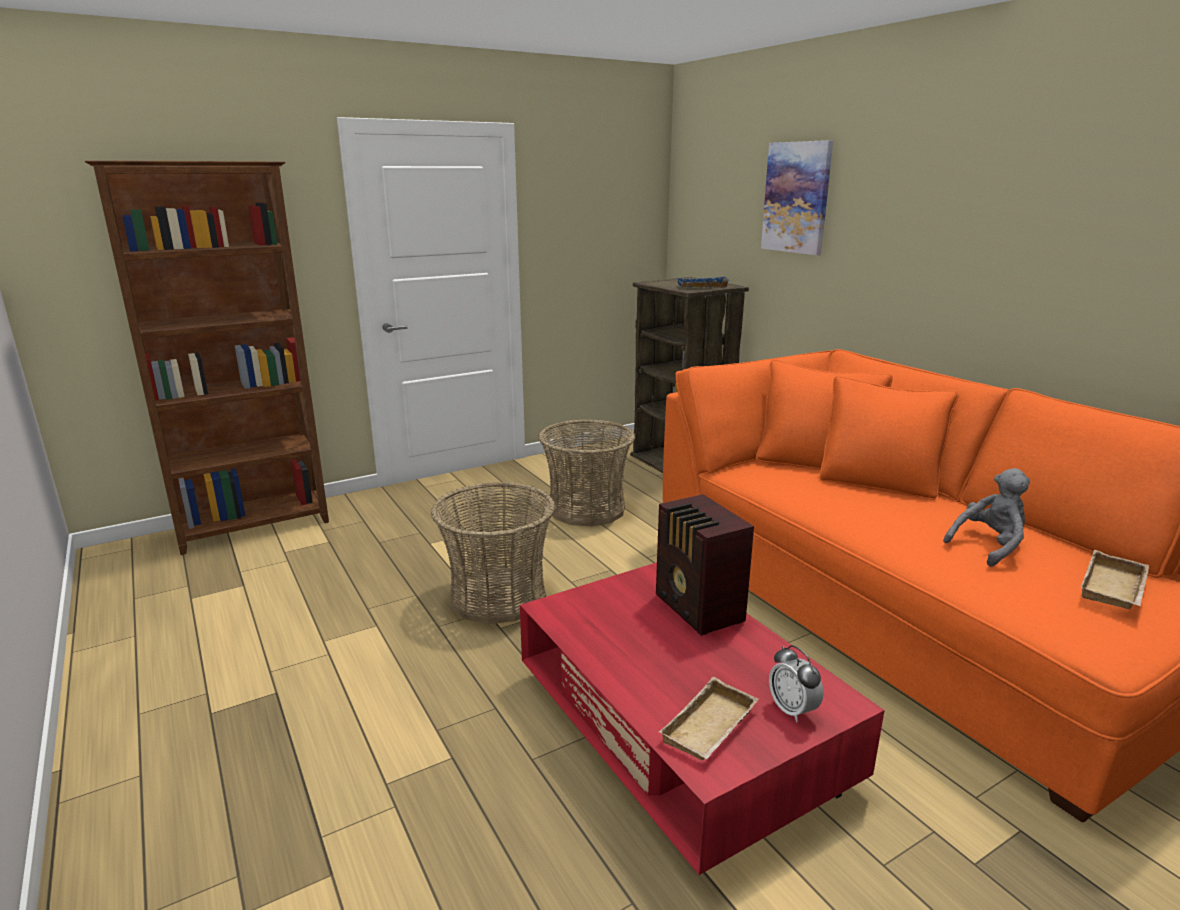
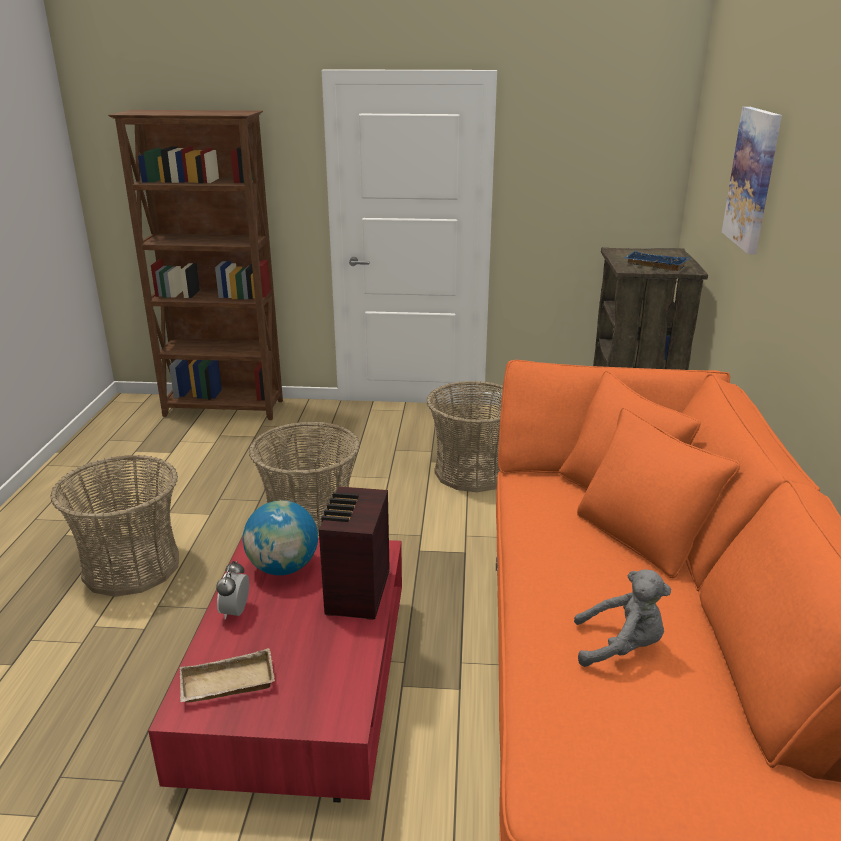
camera: 35 degrees right, 5 degrees up
(350, 708) = (131, 566): none -> basket
(604, 616) = (283, 567): none -> globe
(792, 710) = (300, 704): alarm clock -> alarm clock (235, 612)
(1115, 588) = (671, 748): beige tray -> none

